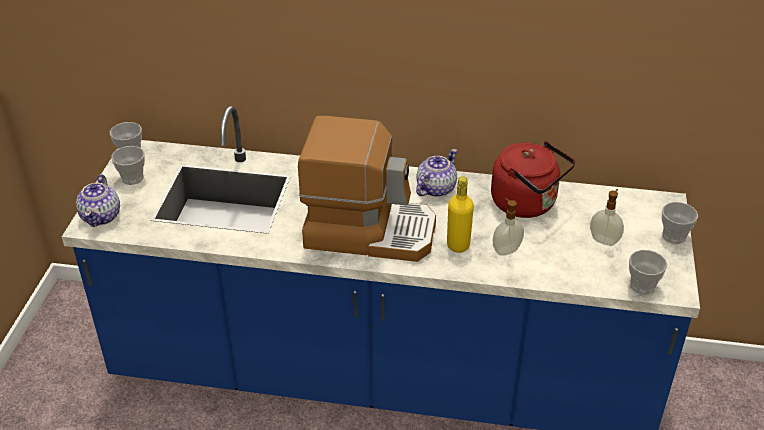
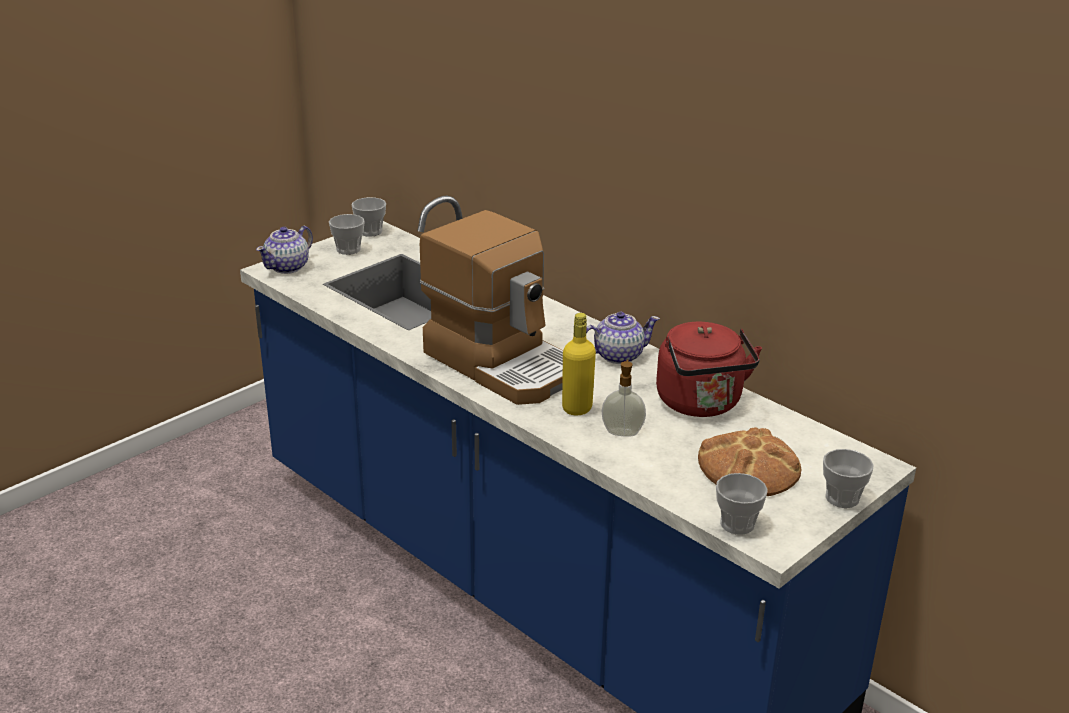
camera: 35 degrees right, 10 degrees down
(604, 240) = (748, 468): soap dispenser -> bread

